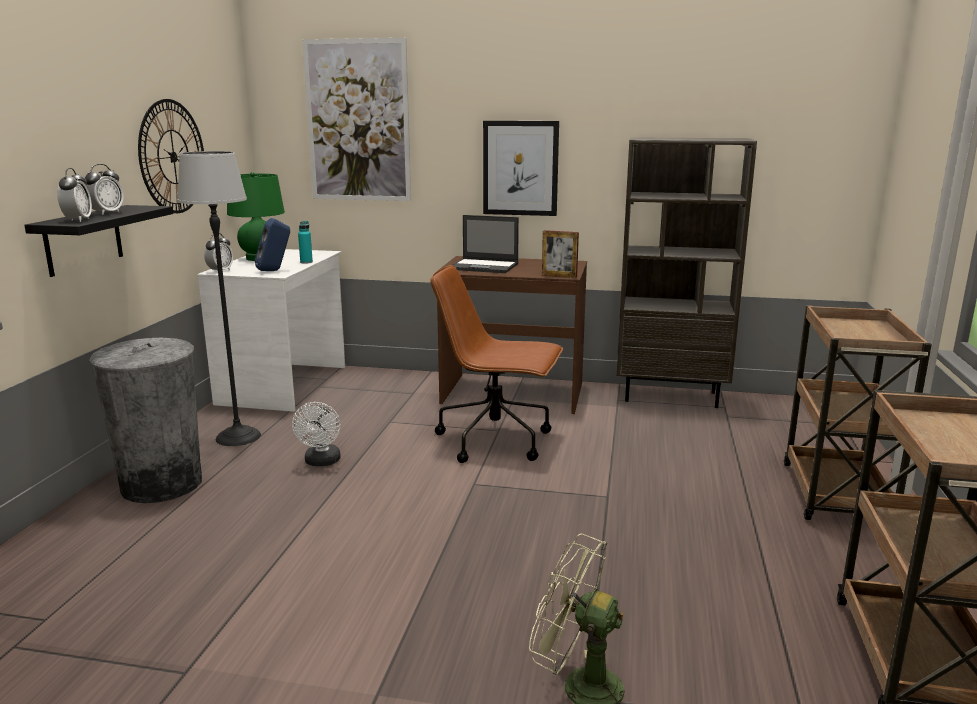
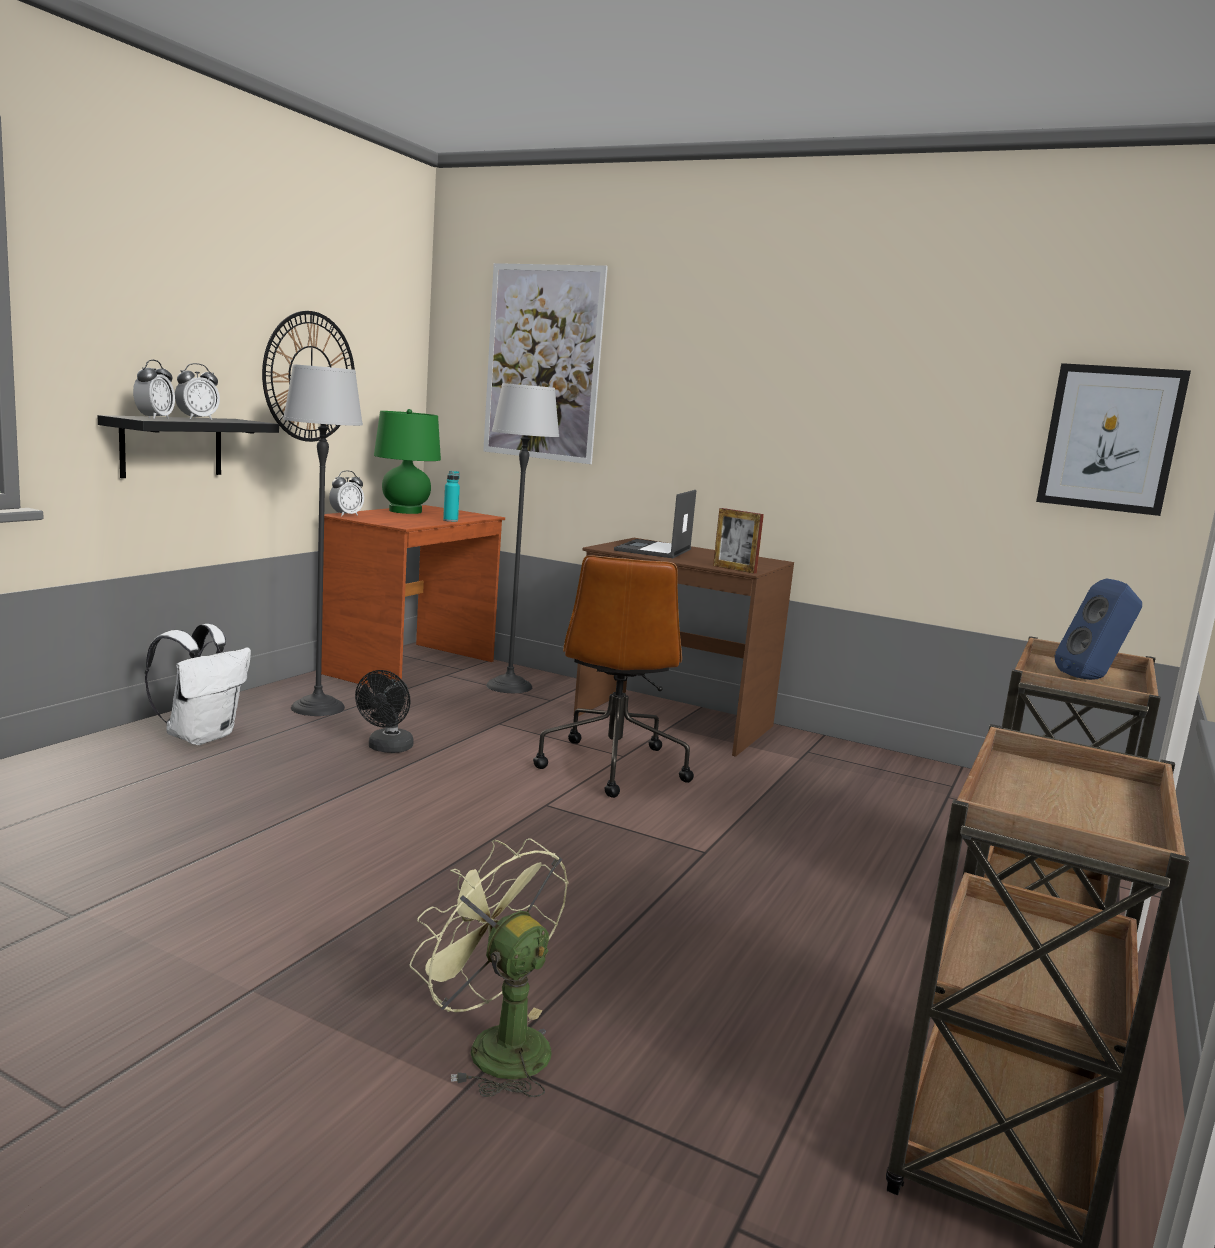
camera: 15 degrees right, 5 degrees down
(162, 484) = (201, 736): grey trash can -> white backpack
(275, 270) = (404, 522): blue speaker -> blue speaker (1092, 679)
(285, 385) = (410, 667): white desk -> brown desk
(321, 462) = (387, 749): white fan -> black fan
(373, 387) = (509, 686): none -> floor lamp
(485, 266) = (653, 550): laptop -> laptop turned 75 degrees clockwise
(496, 440) = (612, 766): brown office chair -> brown office chair turned 120 degrees counterclockwise
(520, 168) = (724, 434): picture -> picture (1110, 438)
(671, 396) = (884, 761): brown bookcase -> none

